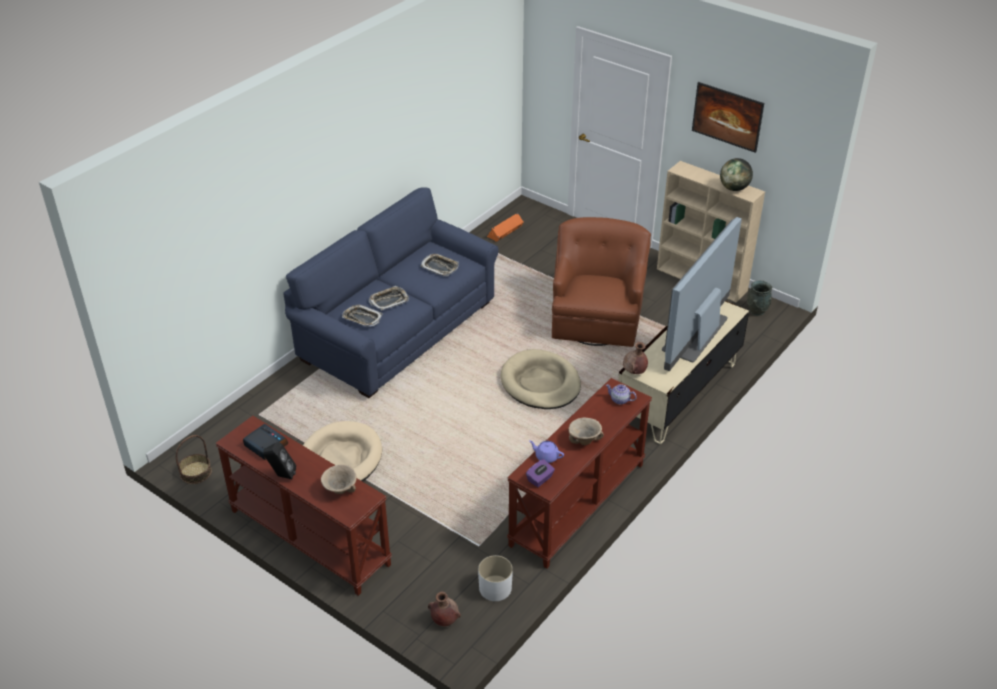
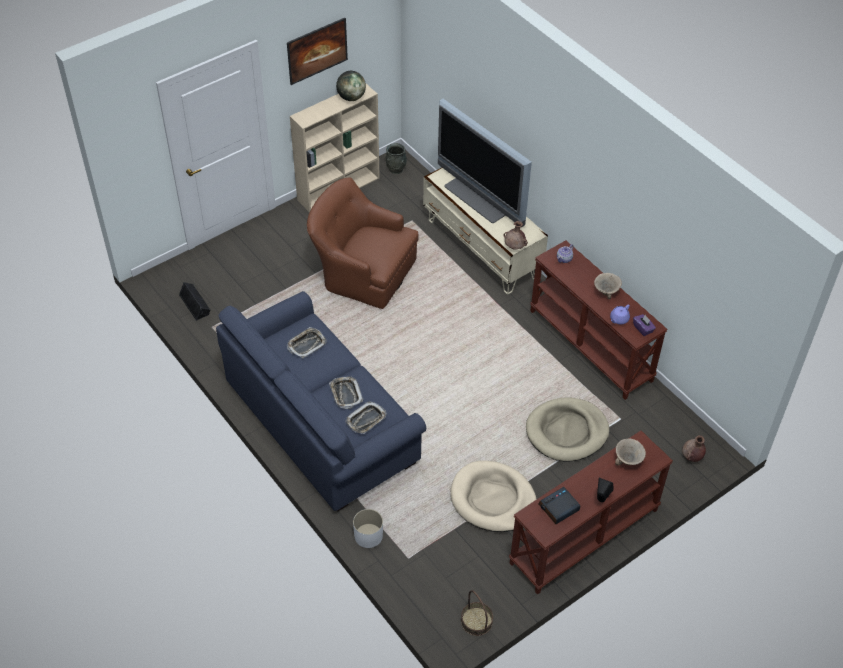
camera: 75 degrees left, 10 degrees up
(495, 588) = (666, 418): white planter -> white planter (368, 535)
(505, 232) = (195, 304): orange speaker -> black speaker
(540, 383) = (438, 333): beige dog bed -> beige dog bed (567, 432)

